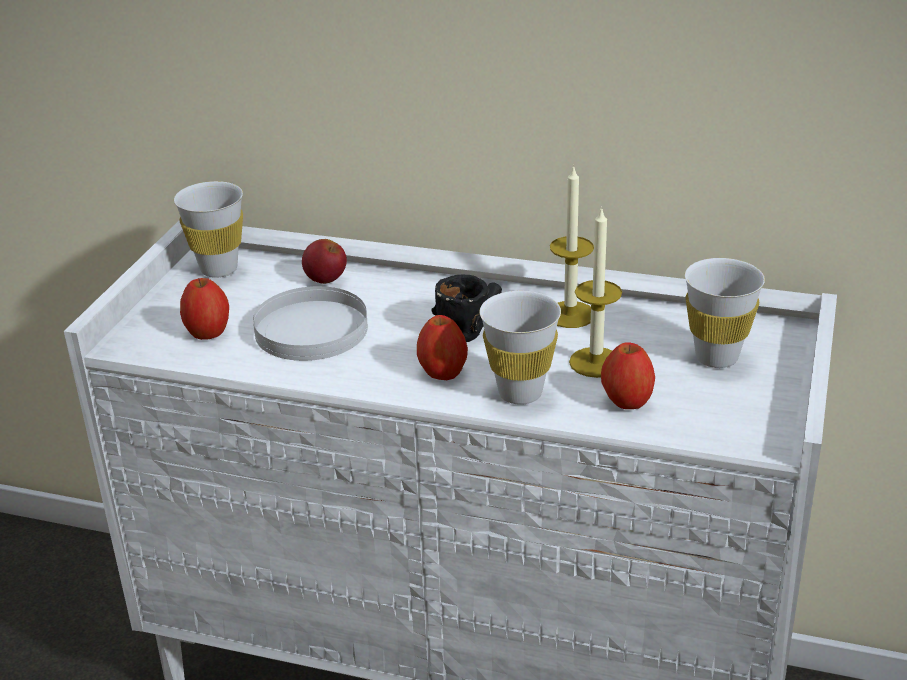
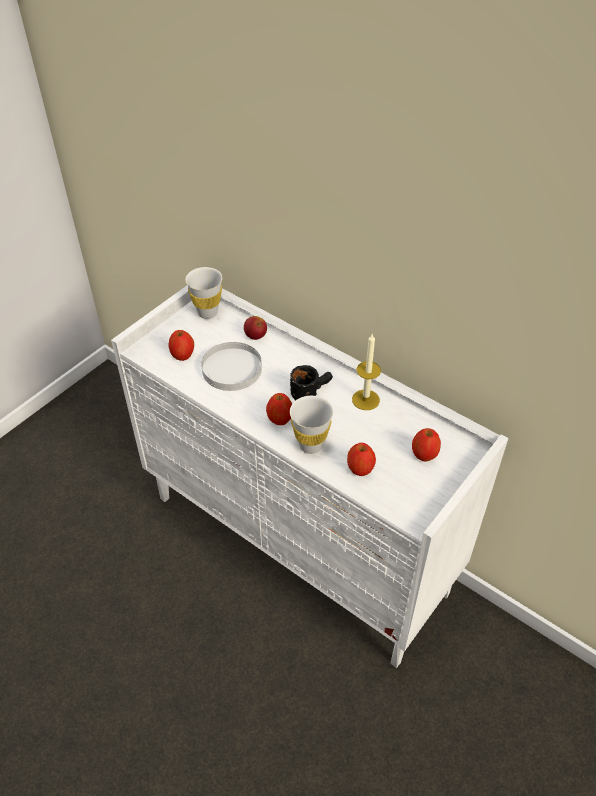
camera: 20 degrees right, 15 degrees up
(596, 362) = (360, 437): candle -> none
(716, 357) = (424, 454): white cup -> apple

